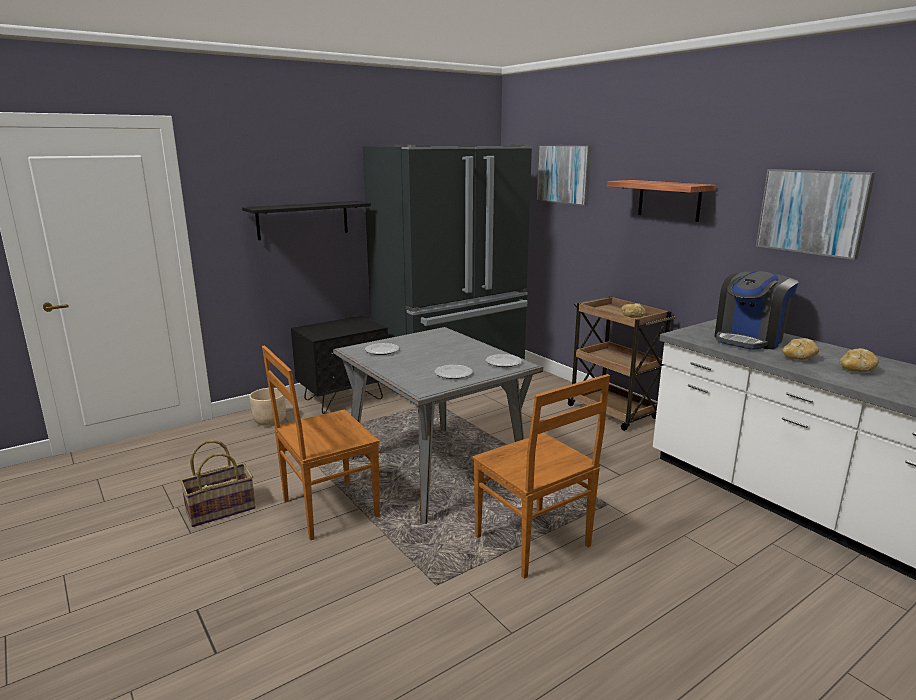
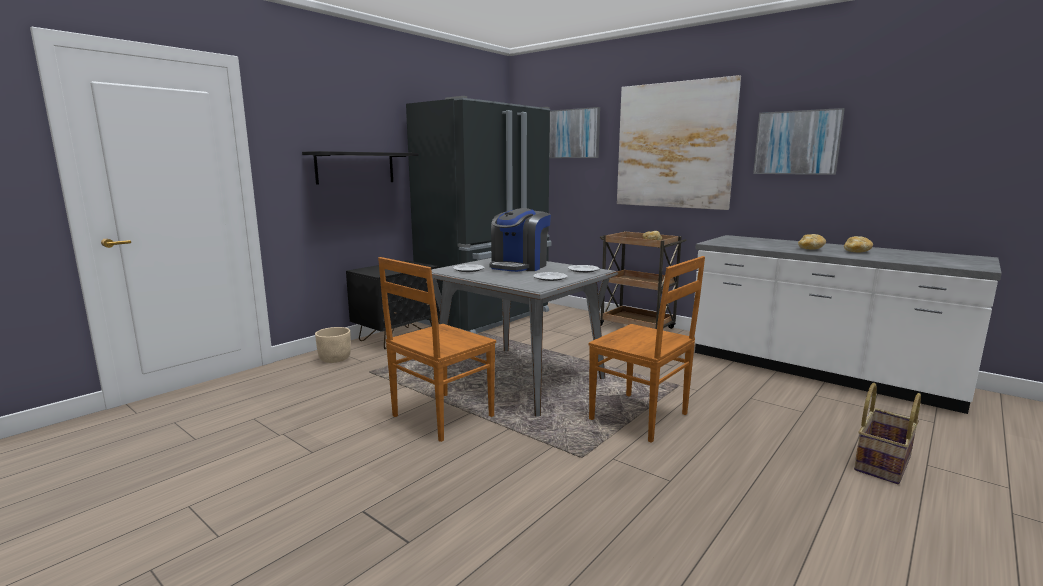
camera: 15 degrees left, 5 degrees down
(221, 509) = (332, 430): basket -> basket (881, 462)
(669, 200) = (674, 145): shelf -> picture
(749, 339) = (763, 243): coffee machine -> coffee machine (519, 266)

